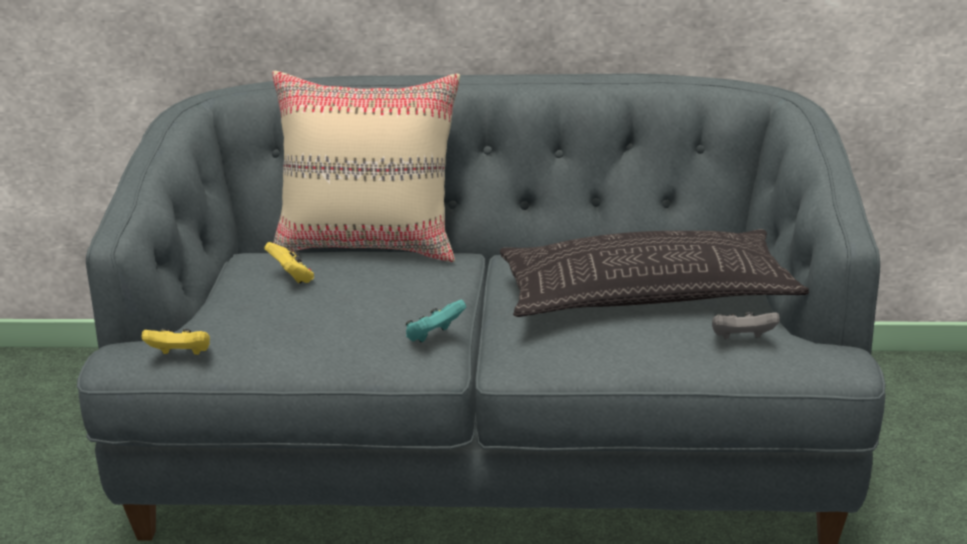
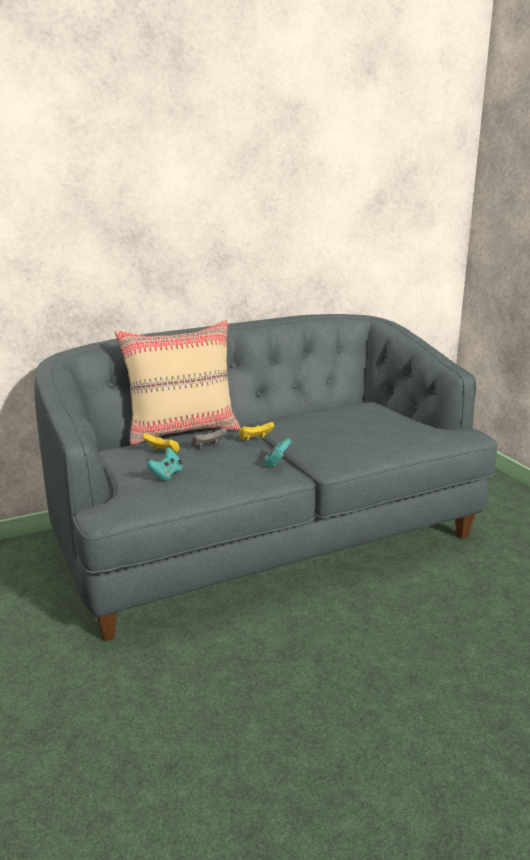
camera: 30 degrees left, 5 degrees down
(181, 355) = (146, 502): yellow game controller -> yellow game controller (255, 439)
(253, 317) = (166, 475): none -> turquoise game controller
(647, 293) = (359, 422): pillow -> none
(742, 339) = (426, 432): grey game controller -> grey game controller (207, 447)

